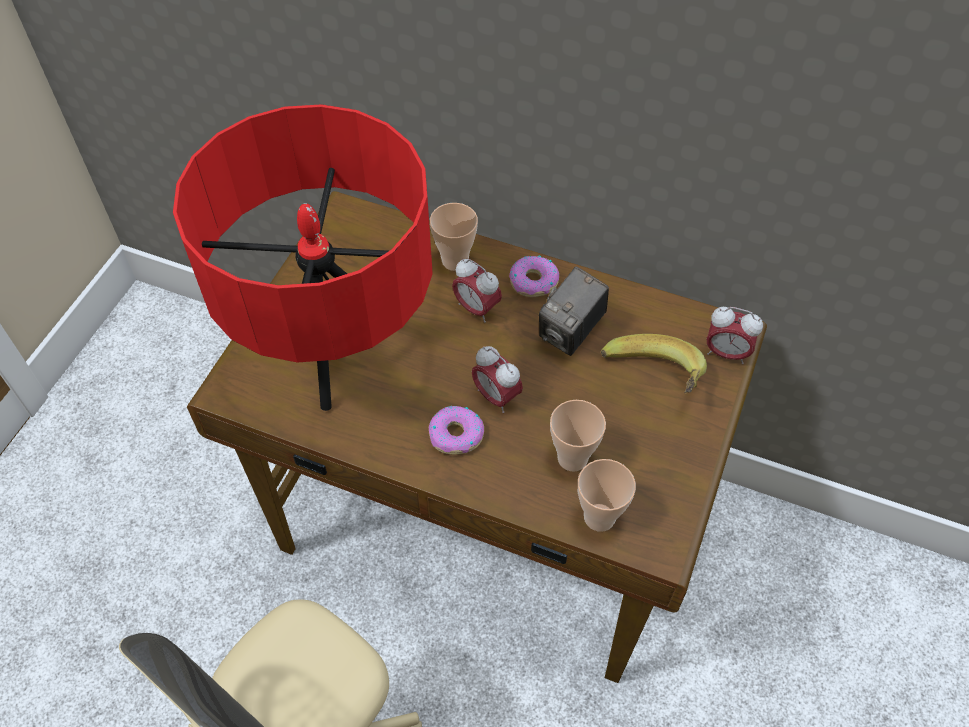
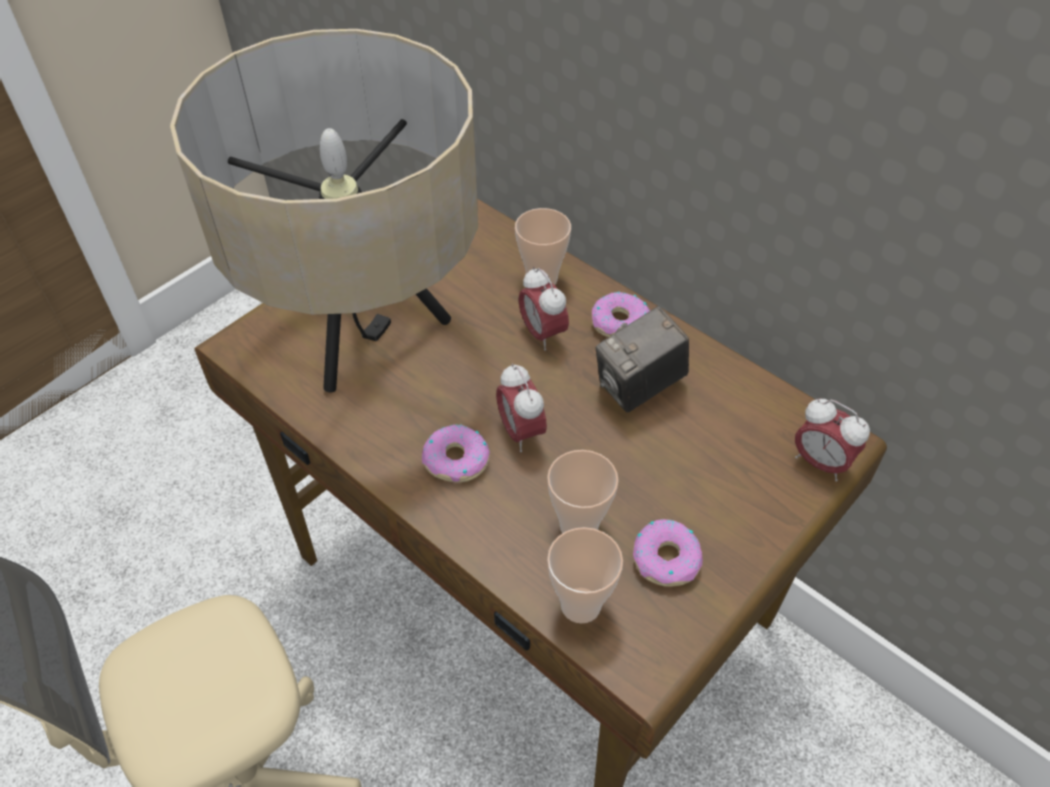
camera: 20 degrees right, 5 degrees down
(336, 357) = (367, 342): red table lamp -> beige table lamp
(646, 462) = (666, 558): none -> donut
(652, 380) = (713, 468): banana -> none

